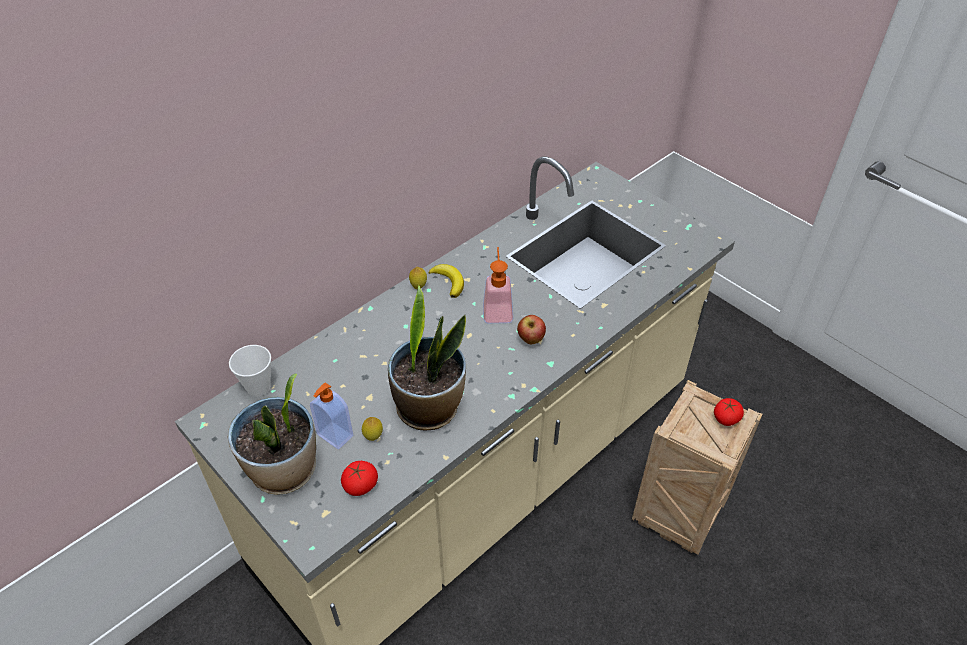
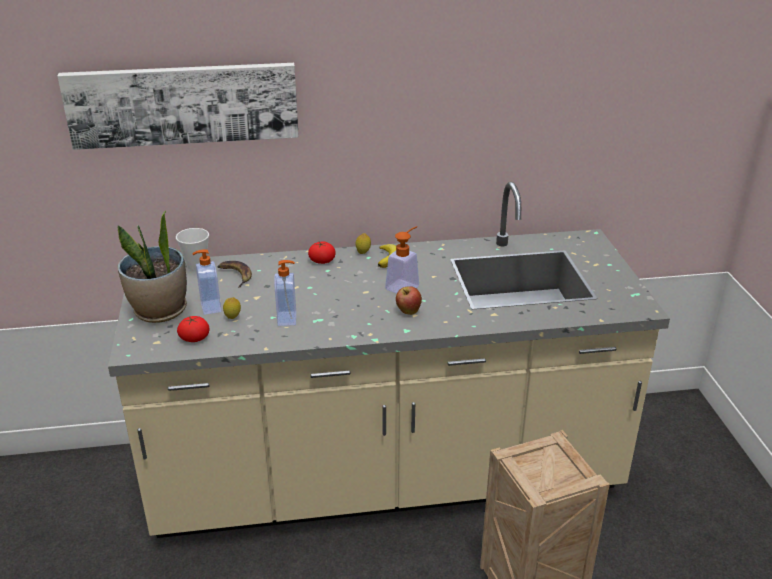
camera: 35 degrees right, 15 degrees down
(198, 217) = (183, 104): none -> picture
(317, 379) = (235, 275): none -> banana
(429, 408) = (288, 318): potted plant -> soap dispenser
(726, 418) = (568, 470): tomato -> tomato (322, 261)

